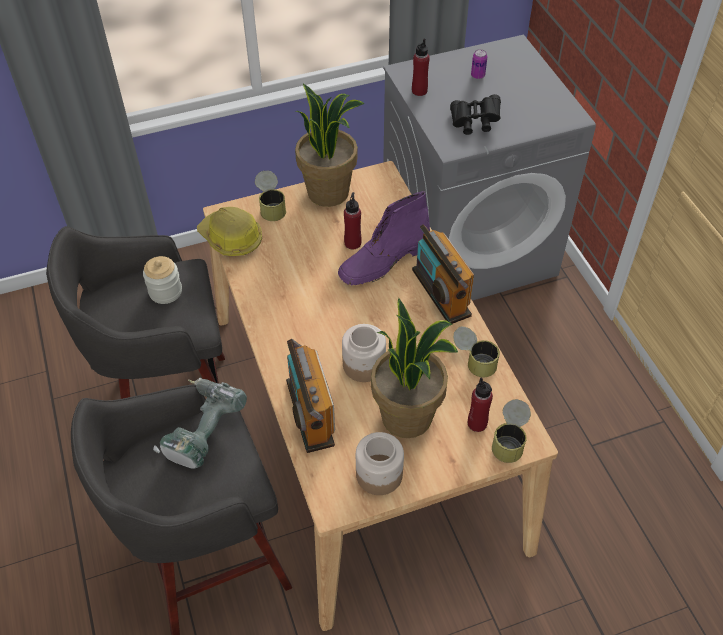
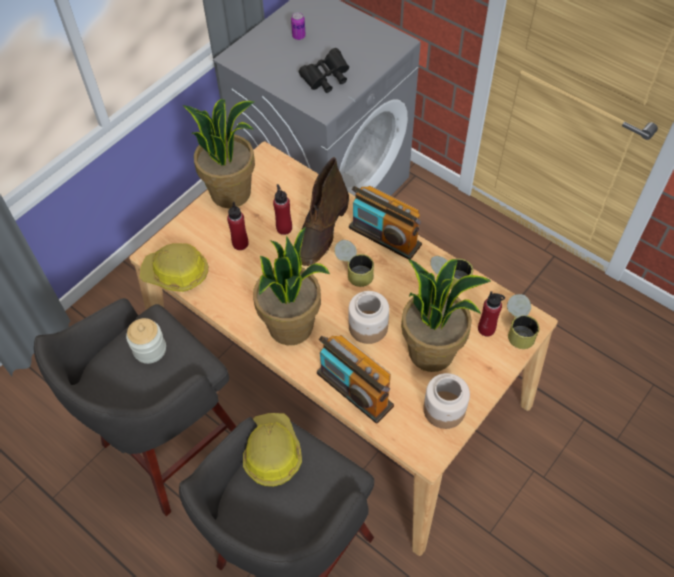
camera: 30 degrees left, 5 degrees up
(200, 429) = (272, 453): power drill -> hard hat
(271, 206) = (190, 228): can -> can (354, 271)
(295, 330) = (291, 327): none -> potted plant
(383, 261) = (321, 232): purple boot -> brown boot
(419, 91) = (260, 70): red bottle -> red bottle (240, 243)

